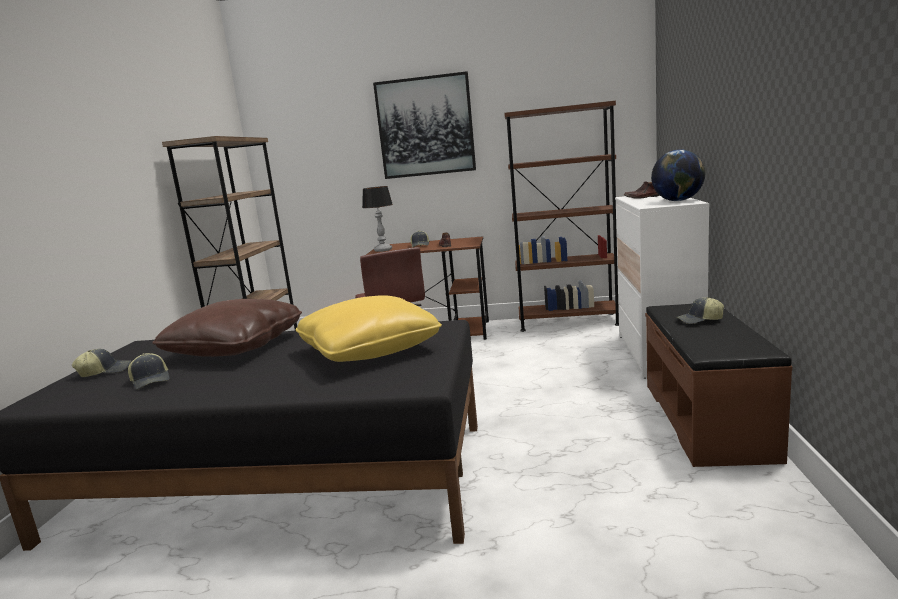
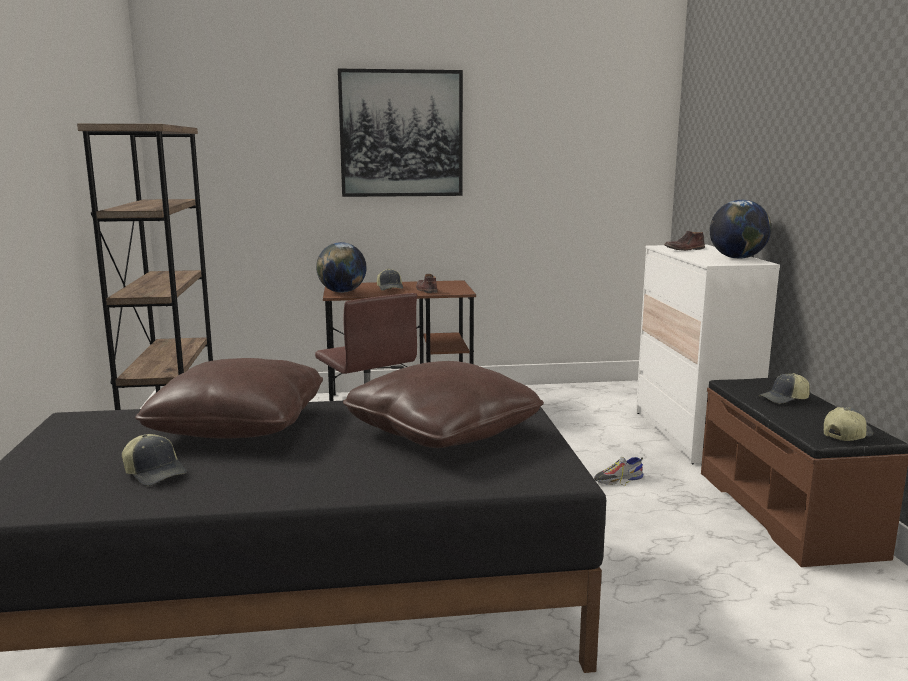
camera: 15 degrees left, 0 degrees up
(105, 371) = (60, 459): cap -> cap (845, 434)
(369, 350) = (442, 432): yellow pillow -> brown pillow
(382, 250) = (342, 292): table lamp -> globe
(568, 322) = (563, 392): brown bookcase -> none
(572, 391) = (618, 479): none -> shoe

